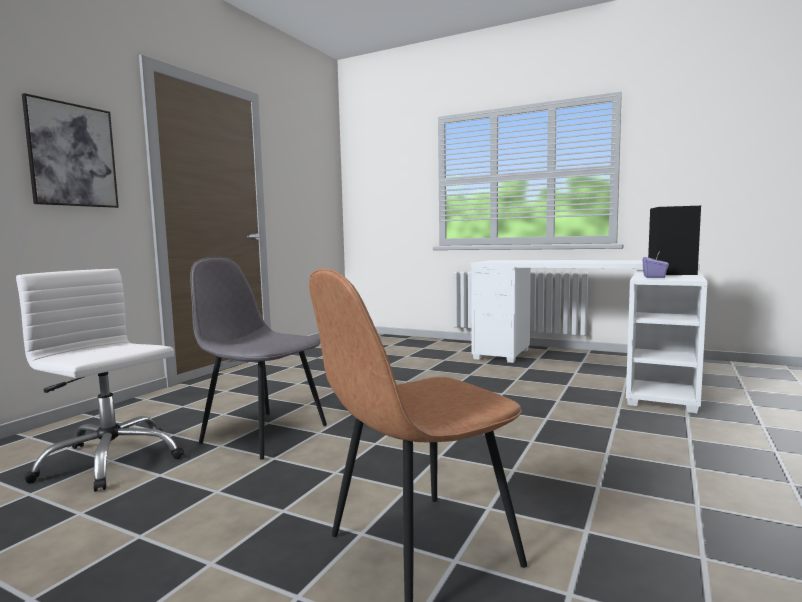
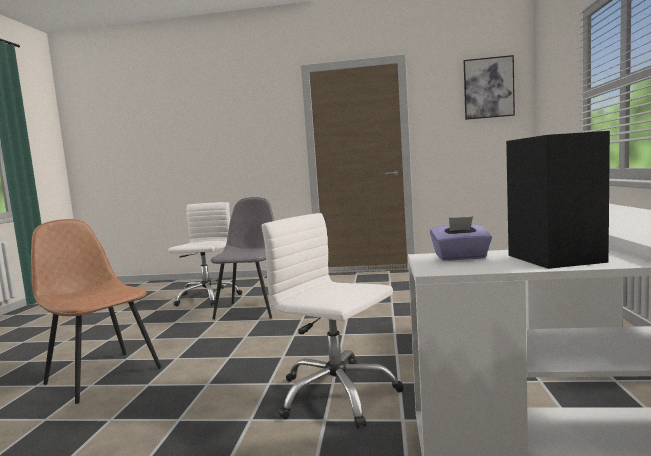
camera: 70 degrees right, 0 degrees up
(72, 155) = (260, 137): picture -> picture (488, 88)
(570, 419) = (336, 394): none -> white office chair

